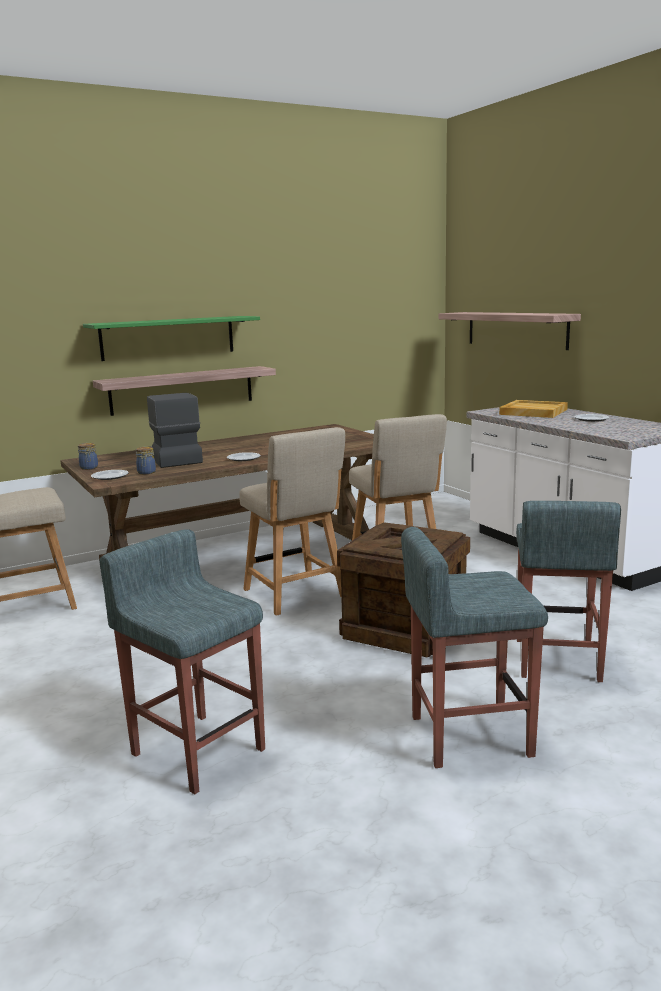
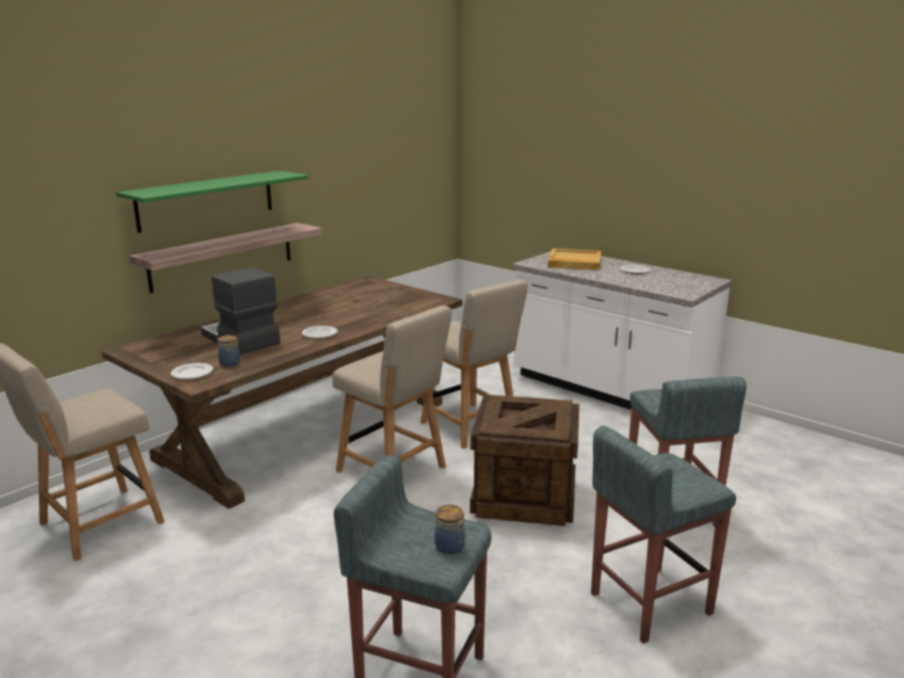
camera: 20 degrees left, 5 degrees up
(89, 468) = (152, 361): jar -> jar (451, 547)
(516, 329) = (541, 177): shelf -> none

